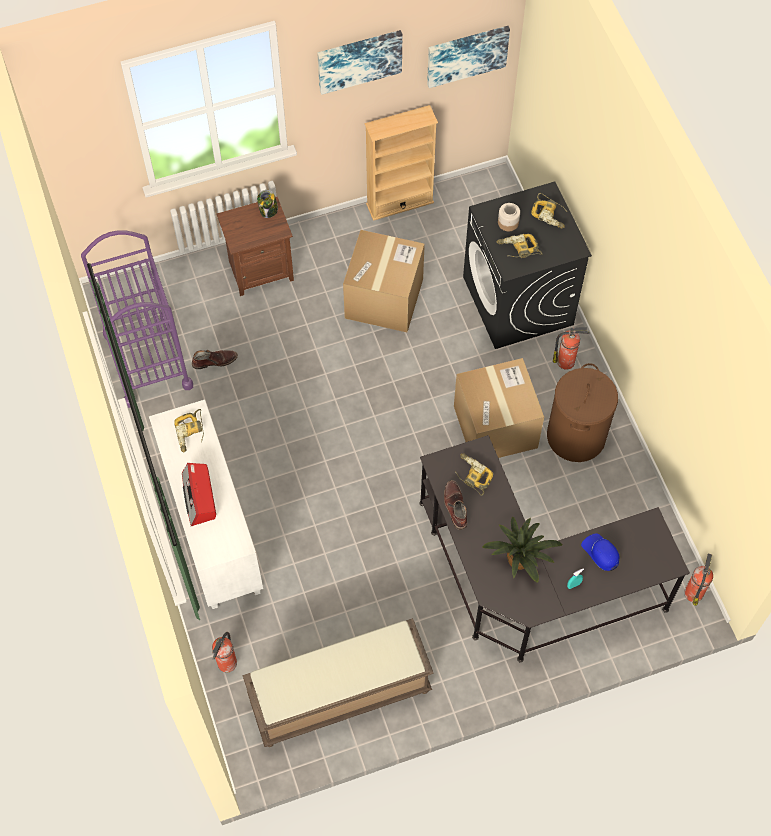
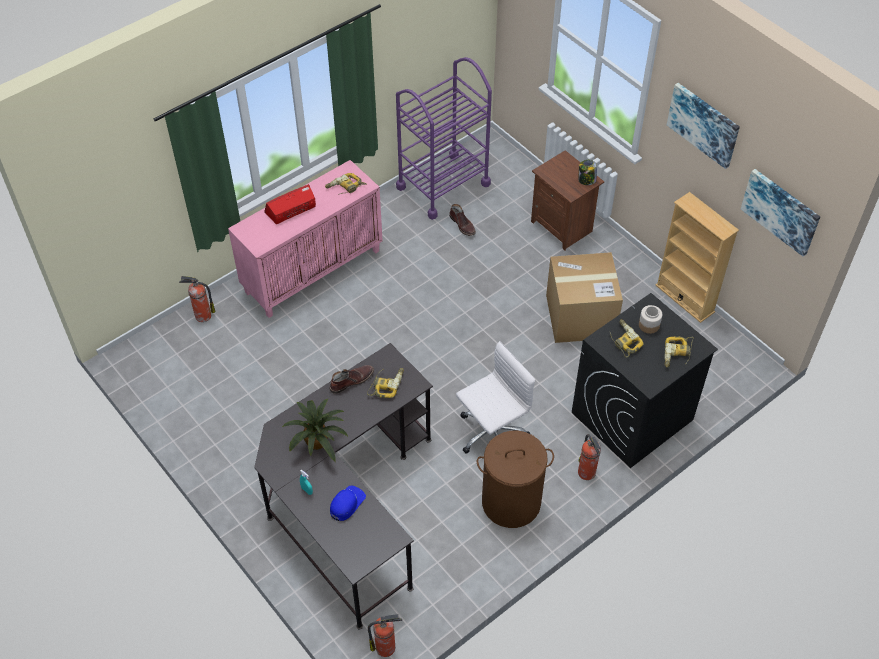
camera: 70 degrees right, 10 degrees down
(212, 529) = (313, 270): white cabinet -> pink cabinet
(339, 696) = (197, 396): brown bench -> none
(495, 427) = (491, 435): cardboard box -> white office chair

